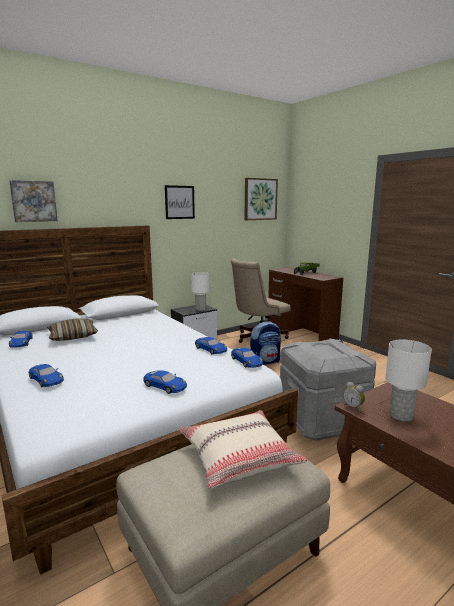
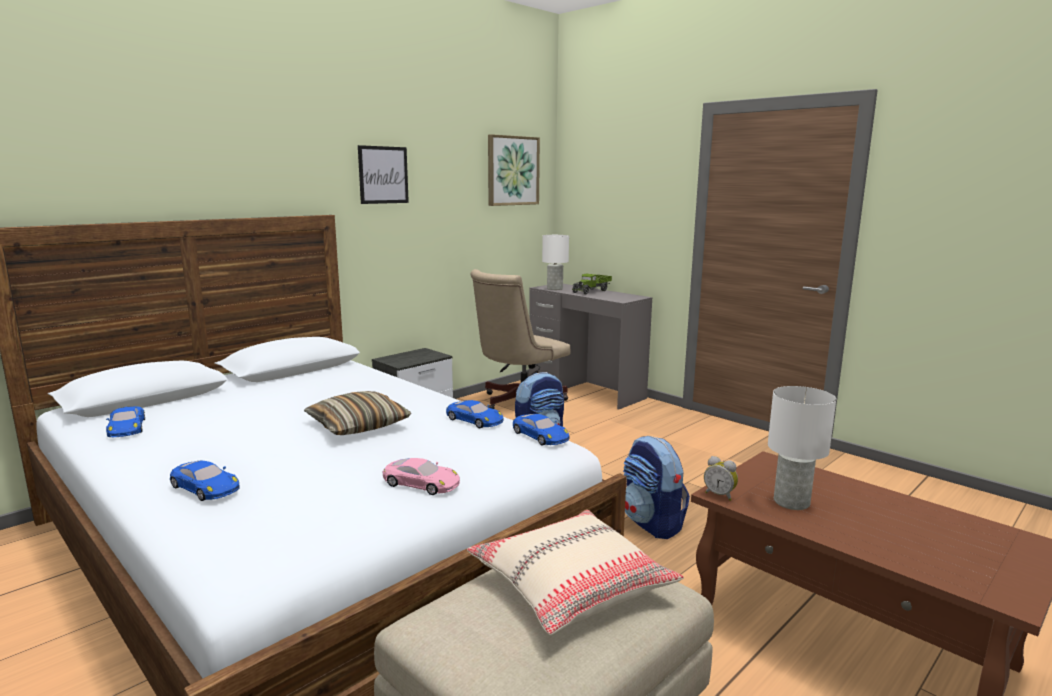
camera: 10 degrees left, 0 degrees up
(33, 201) = (127, 171): picture -> none
(73, 336) = (221, 412): pillow -> pillow (358, 425)
(165, 386) = (421, 483): blue toy car -> pink toy car
(200, 309) = (424, 357): white table lamp -> white table lamp (555, 289)
(301, 333) = (586, 390): brown desk -> grey desk
(322, 420) = (652, 524): grey storage box -> backpack

